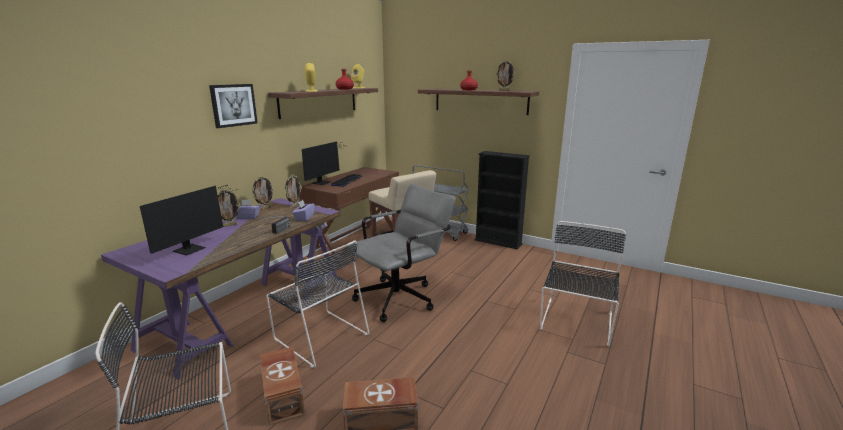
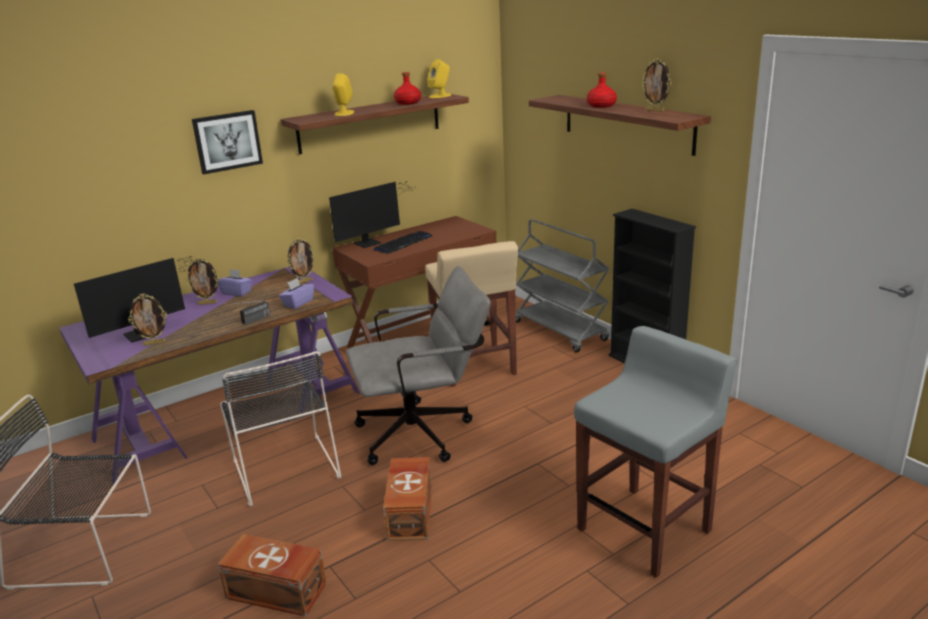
camera: 25 degrees right, 5 degrees up
(265, 208) = (267, 280): picture frame -> picture frame (154, 343)
(284, 395) = (199, 532): brown storage box -> brown storage box (411, 512)
(576, 322) = (646, 529): black chair -> grey stool

